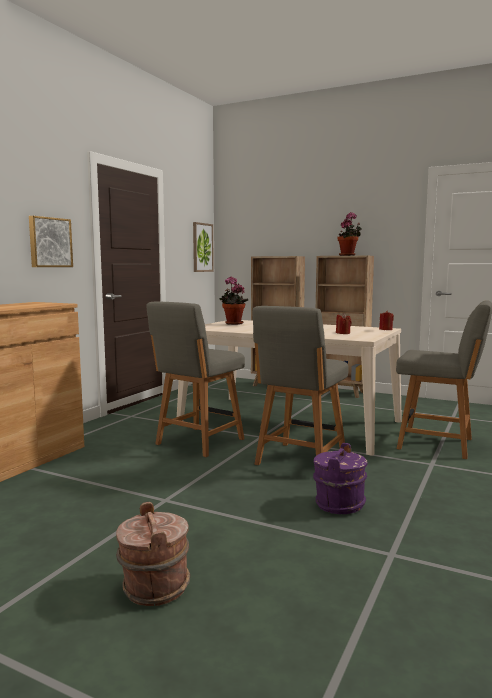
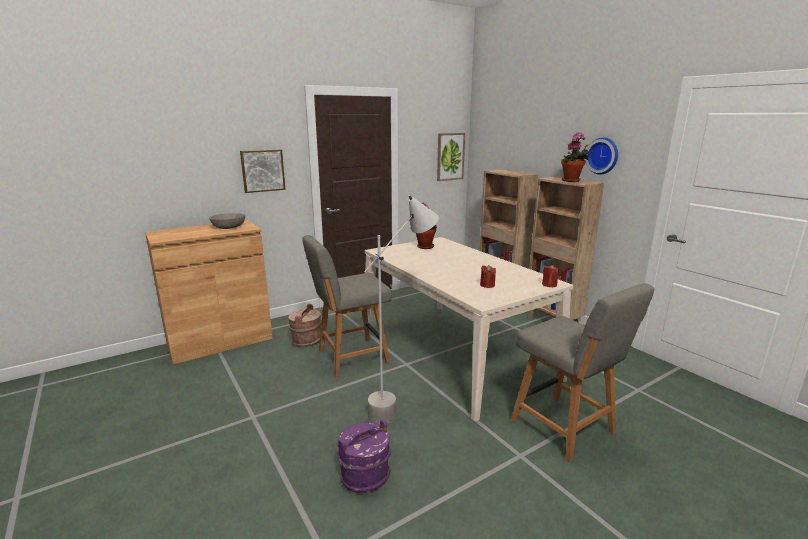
camera: 30 degrees right, 10 degrees up
(32, 304) = (228, 227): none -> grey bowl
(154, 587) = (141, 508): brown bucket -> brown bucket (306, 341)
(299, 461) = (401, 406): grey chair -> grey floor lamp
(368, 233) = (603, 155): none -> wall clock

